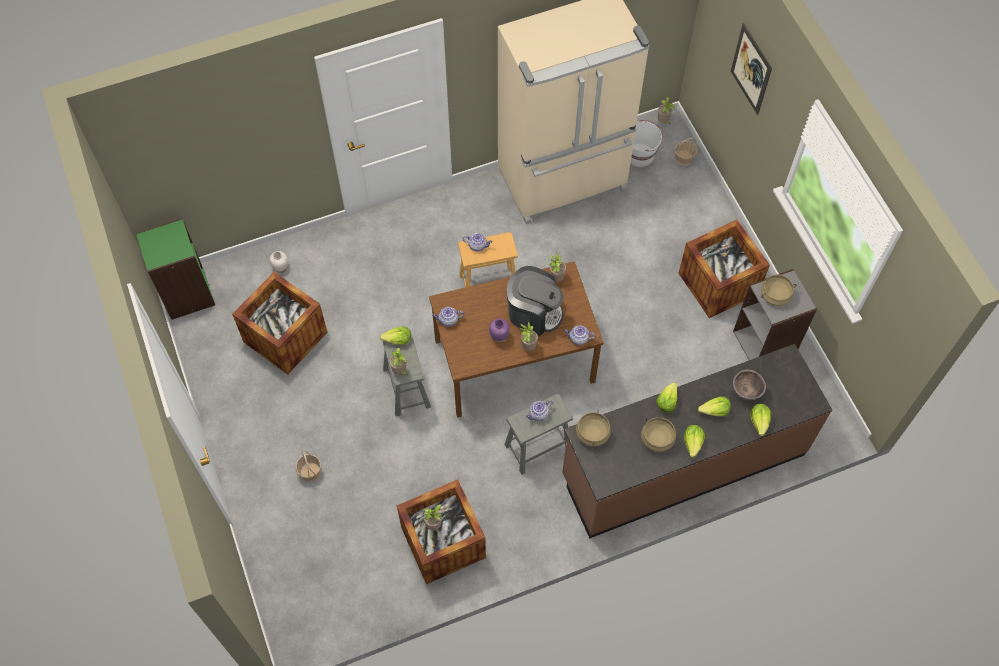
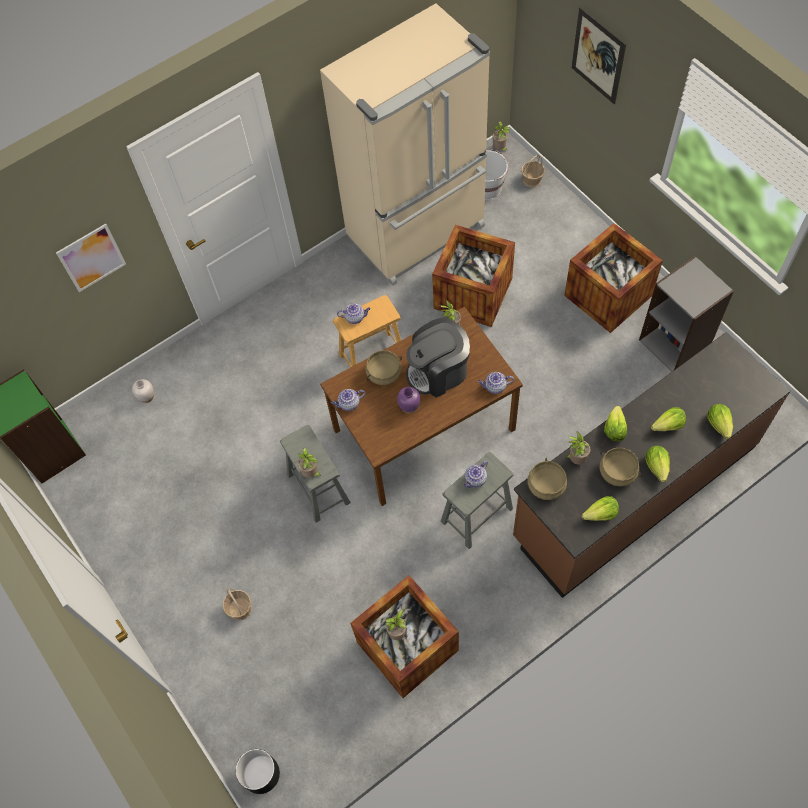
camera: 10 degrees left, 0 degrees up
(263, 139) = (91, 258): none -> picture
(285, 337) = (172, 469): crate -> crate (473, 293)
(289, 612) = (260, 774): none -> black planter
(397, 340) = (299, 440): lettuce -> lettuce (600, 514)
(528, 346) = (443, 409): potted plant -> potted plant (576, 459)
(533, 312) = (438, 372): coffee machine -> coffee machine turned 150 degrees clockwise
(746, 392) = (694, 396): brown bowl -> none
(775, 295) = (686, 287): beige cooking pot -> beige cooking pot (384, 373)

